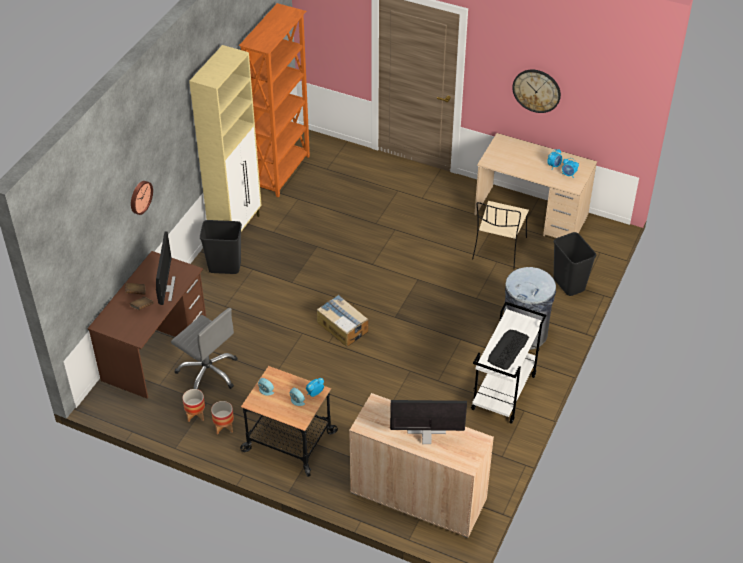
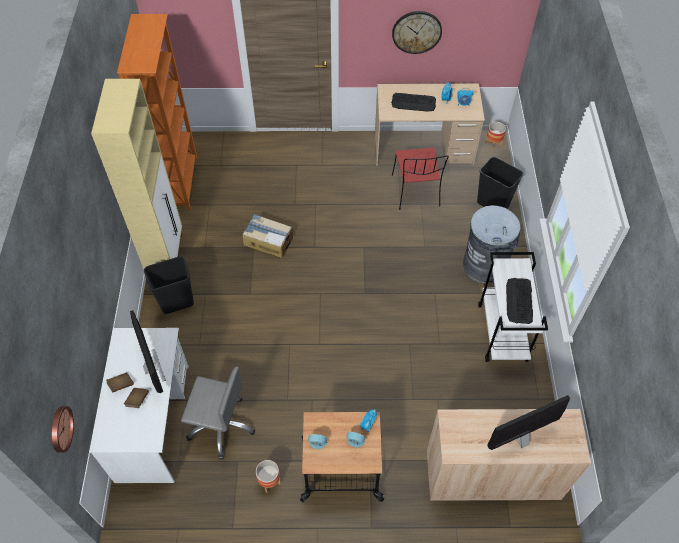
camera: 25 degrees left, 10 degrees up
(140, 197) = (88, 285): wall clock -> wall clock (60, 429)
(155, 349) = (153, 422): brown desk -> white desk
(195, 415) = (234, 480): planter -> planter (493, 144)
(342, 326) = (323, 322): cardboard box -> cardboard box (268, 241)
(499, 249) = (416, 192): beige chair -> red chair
(520, 159) = (413, 103): none -> keyboard

